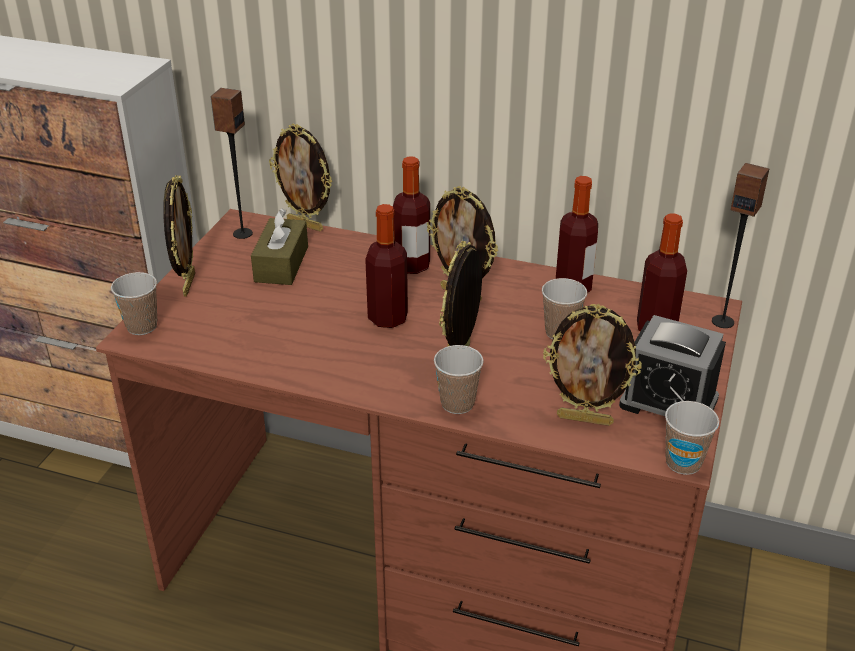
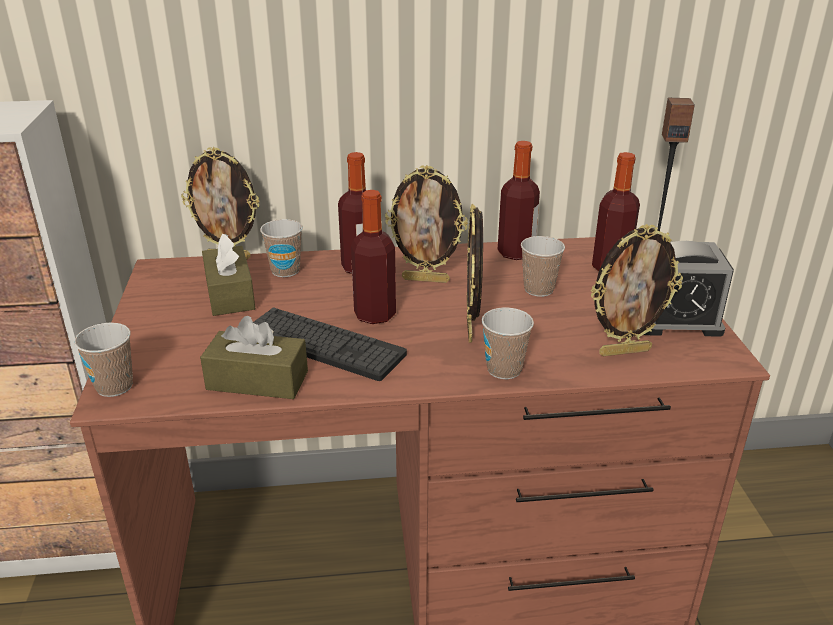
camera: 25 degrees left, 5 degrees down
(187, 284) = (140, 334): picture frame -> none
(242, 233) = (167, 277): speaker -> none
(248, 353) = (257, 380): none -> brown tissue box
(323, 335) = (323, 344): none -> keyboard
(683, 463) = (734, 363): cup -> cup (285, 271)

